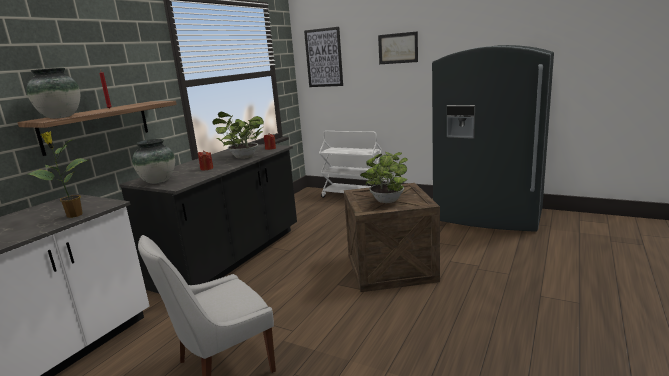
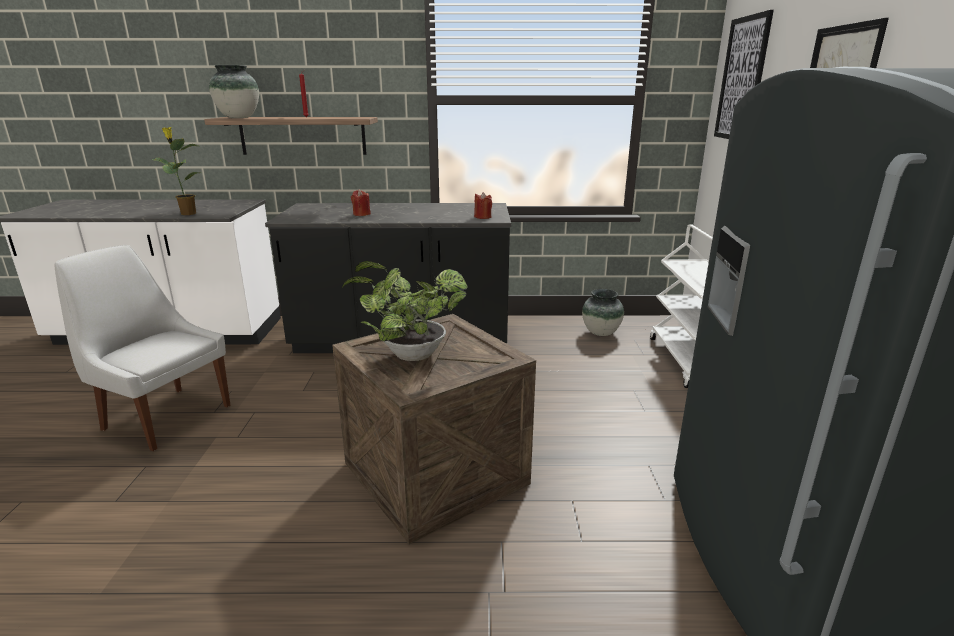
camera: 60 degrees right, 5 degrees up
(158, 181) = (302, 211): vase -> vase (600, 333)
(242, 157) = (425, 215): potted plant -> none

